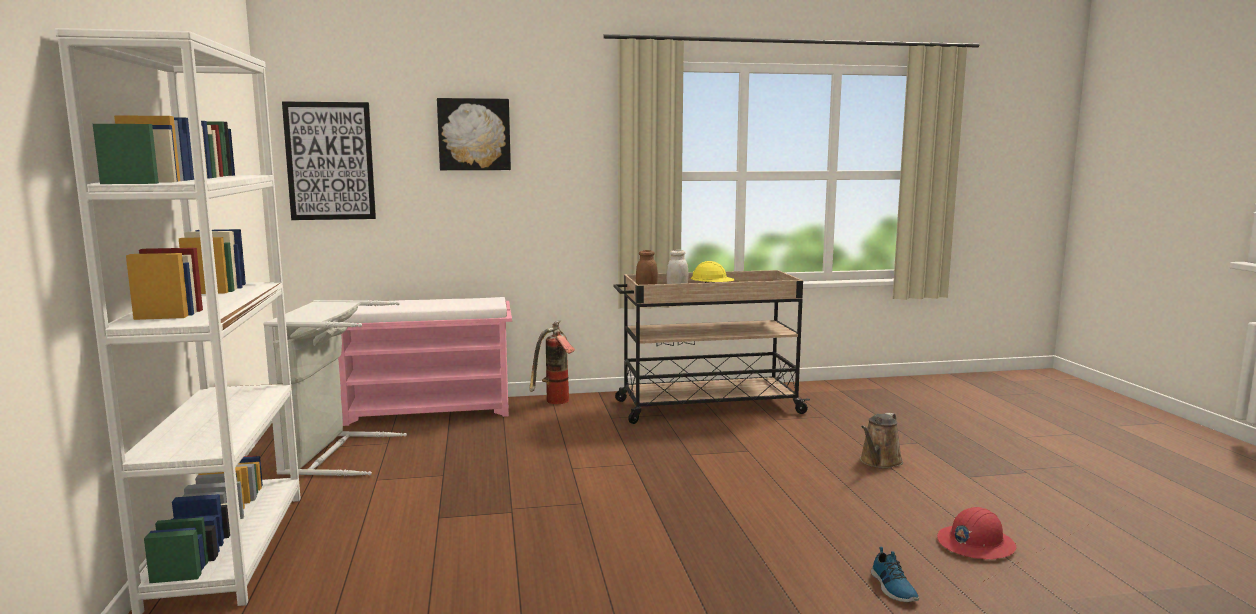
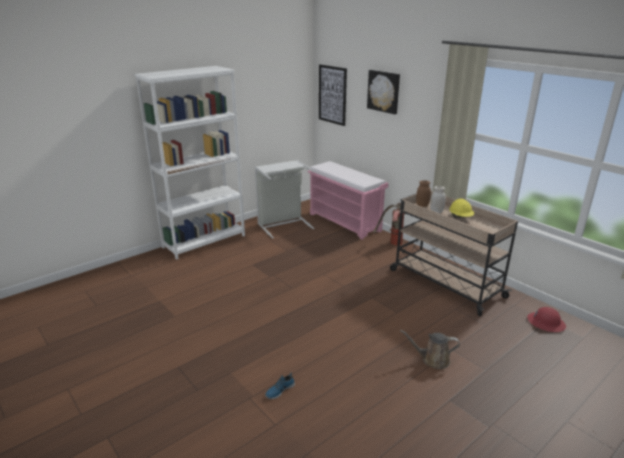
camera: 60 degrees right, 15 degrees up
(975, 544) = (350, 413): red hard hat -> red hard hat (546, 322)

